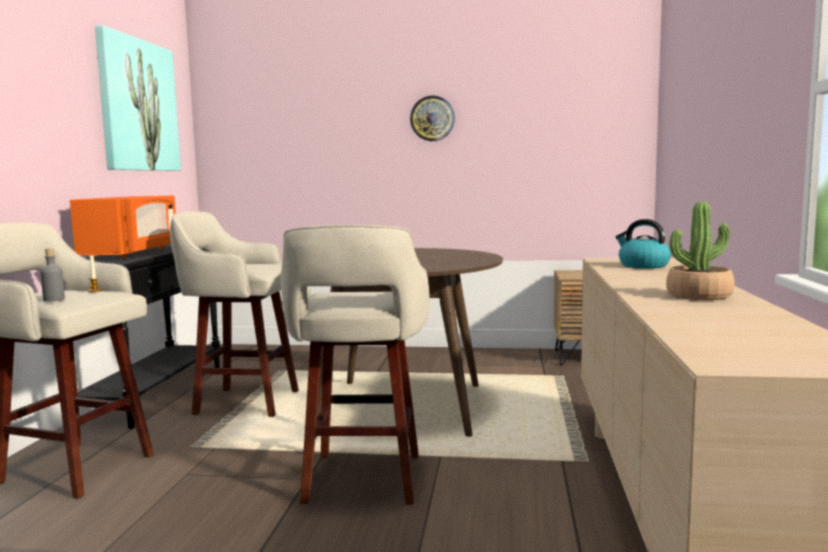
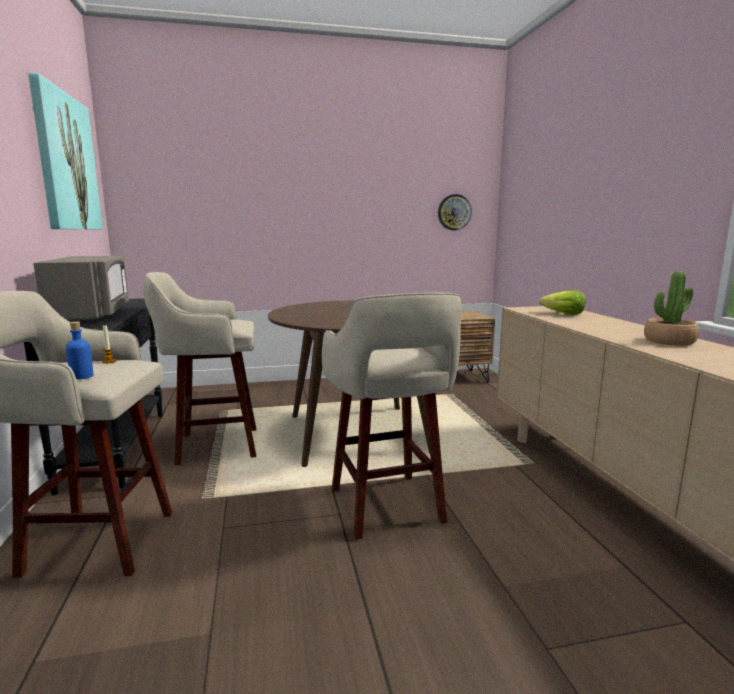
camera: 20 degrees left, 5 degrees up
(54, 299) = (82, 376): grey bottle -> blue bottle
(132, 253) = (91, 314): orange microwave -> grey microwave
(432, 118) = (332, 189): wall clock -> wall clock (454, 212)
(642, 266) = (563, 314): kettle -> lettuce

